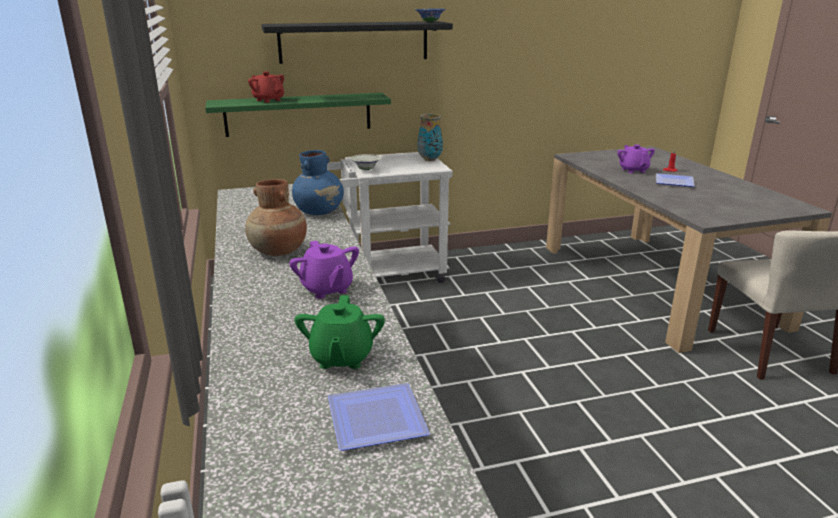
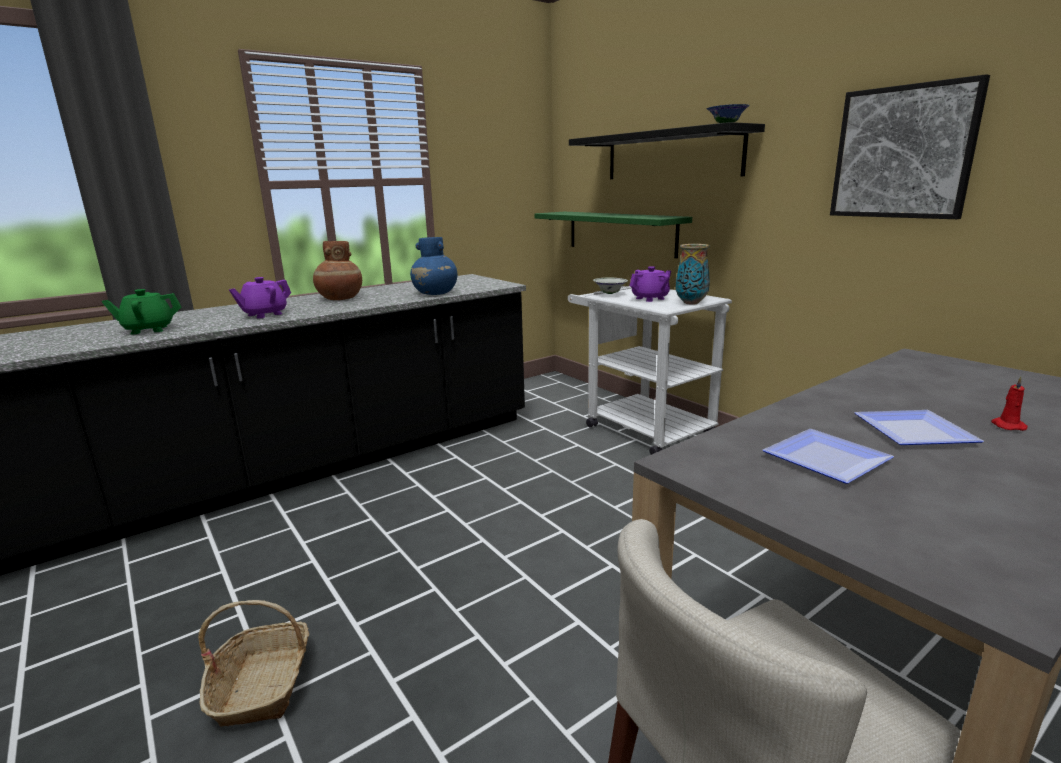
camera: 70 degrees right, 5 degrees down
(268, 100) = (585, 213): red teapot -> none
(379, 417) = (60, 344): plate -> plate (830, 459)
(527, 44) = (903, 152): none -> picture
(633, 170) = (926, 398): purple teapot -> purple teapot (650, 298)
(670, 488) = (263, 684): none -> basket

